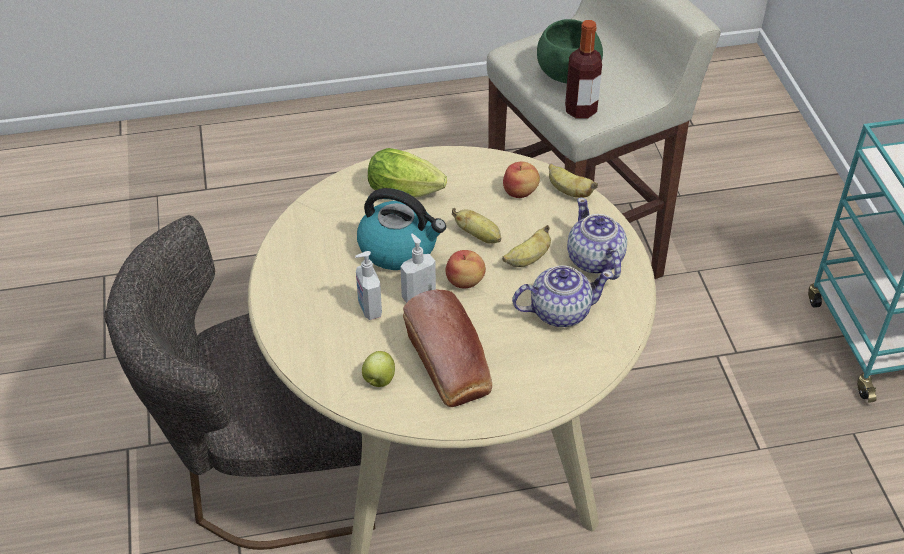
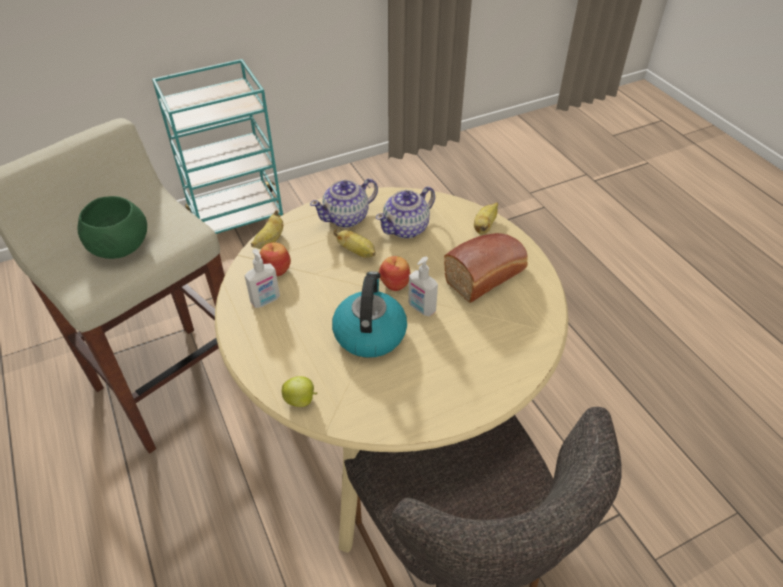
camera: 105 degrees left, 0 degrees up
(369, 309) = (450, 336): soap dispenser -> soap dispenser (266, 301)
(379, 380) = (521, 312): apple -> apple (301, 400)
(408, 192) = (293, 343): lettuce -> none
(479, 236) = (339, 284): banana -> banana (484, 226)
(559, 311) = (406, 228): teapot -> teapot turned 105 degrees counterclockwise
(580, 110) = (176, 233): bottle -> none

